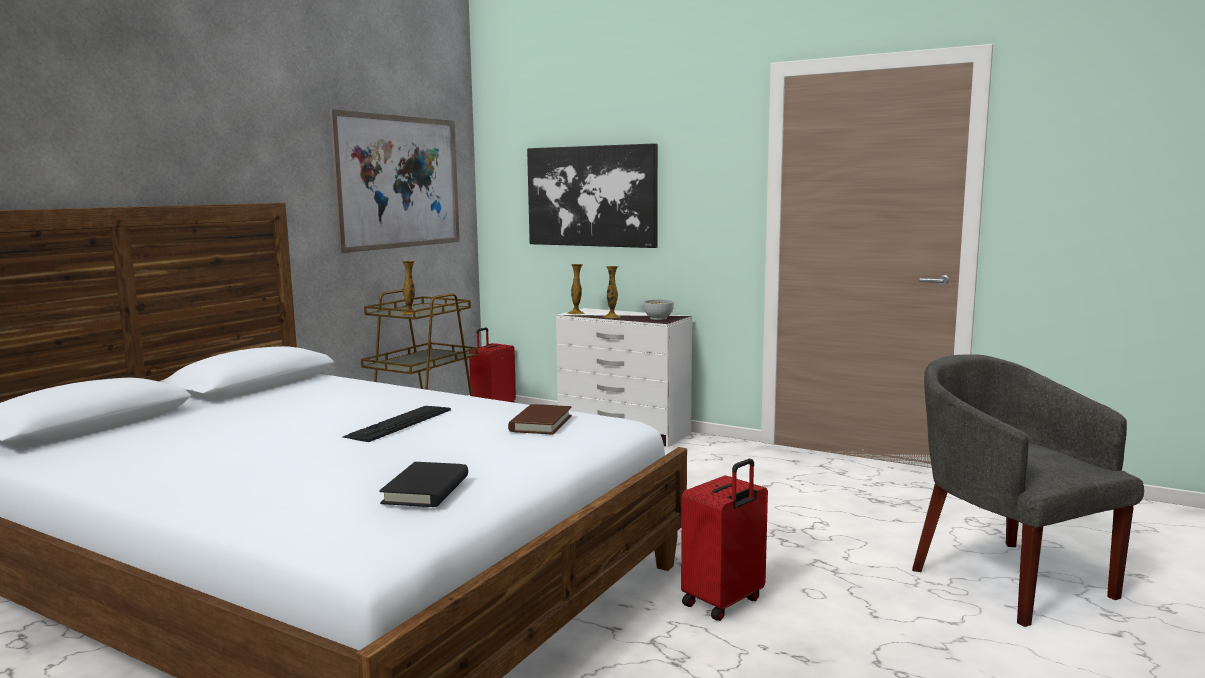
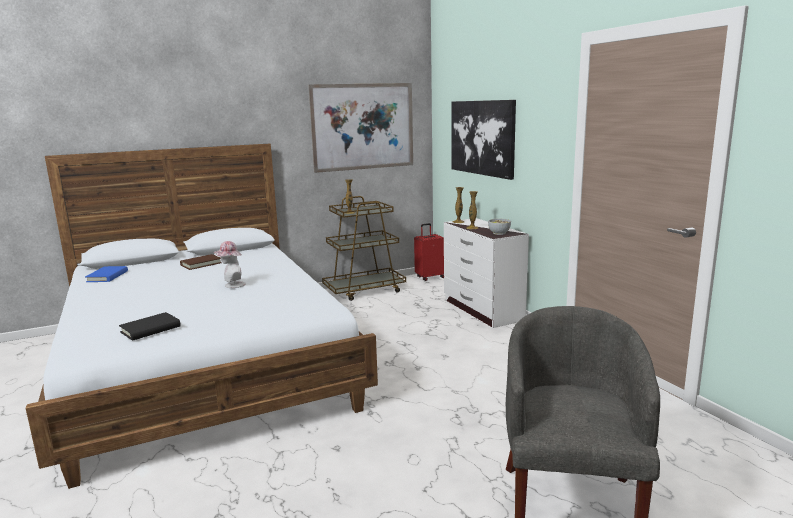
camera: 35 degrees right, 5 degrees up
(102, 451) = (107, 276): none -> blue book
(399, 423) = (232, 285): keyboard -> hat
(540, 423) = (287, 301): brown book -> brown book (201, 264)
(724, 602) = (353, 444): red suitcase -> none

